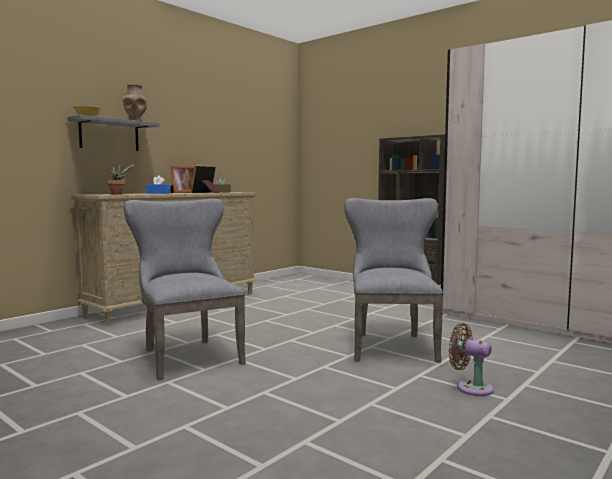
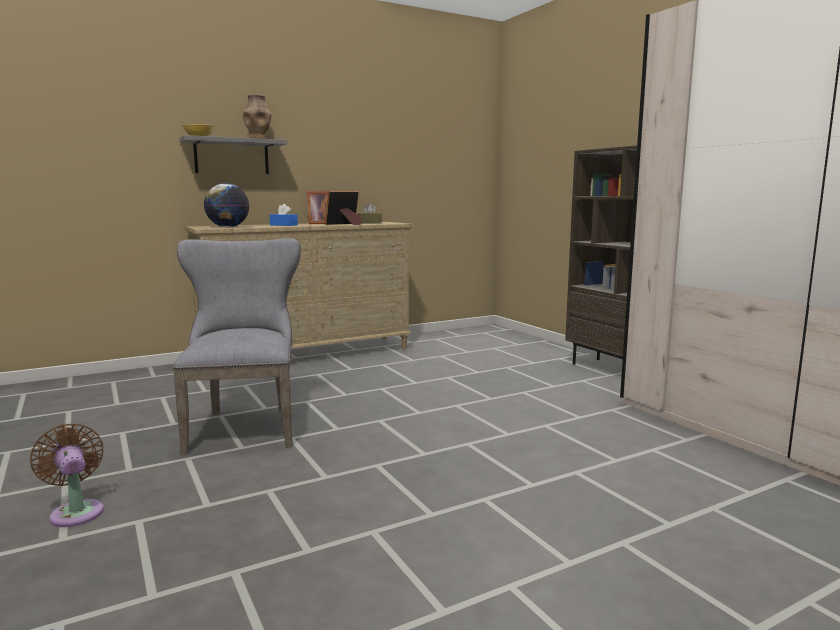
camera: 20 degrees right, 5 degrees up
(118, 194) = (227, 227): potted plant -> globe
(391, 345) = (497, 445): grey chair -> none
(470, 388) = (533, 532): brown fan -> brown fan (76, 511)

